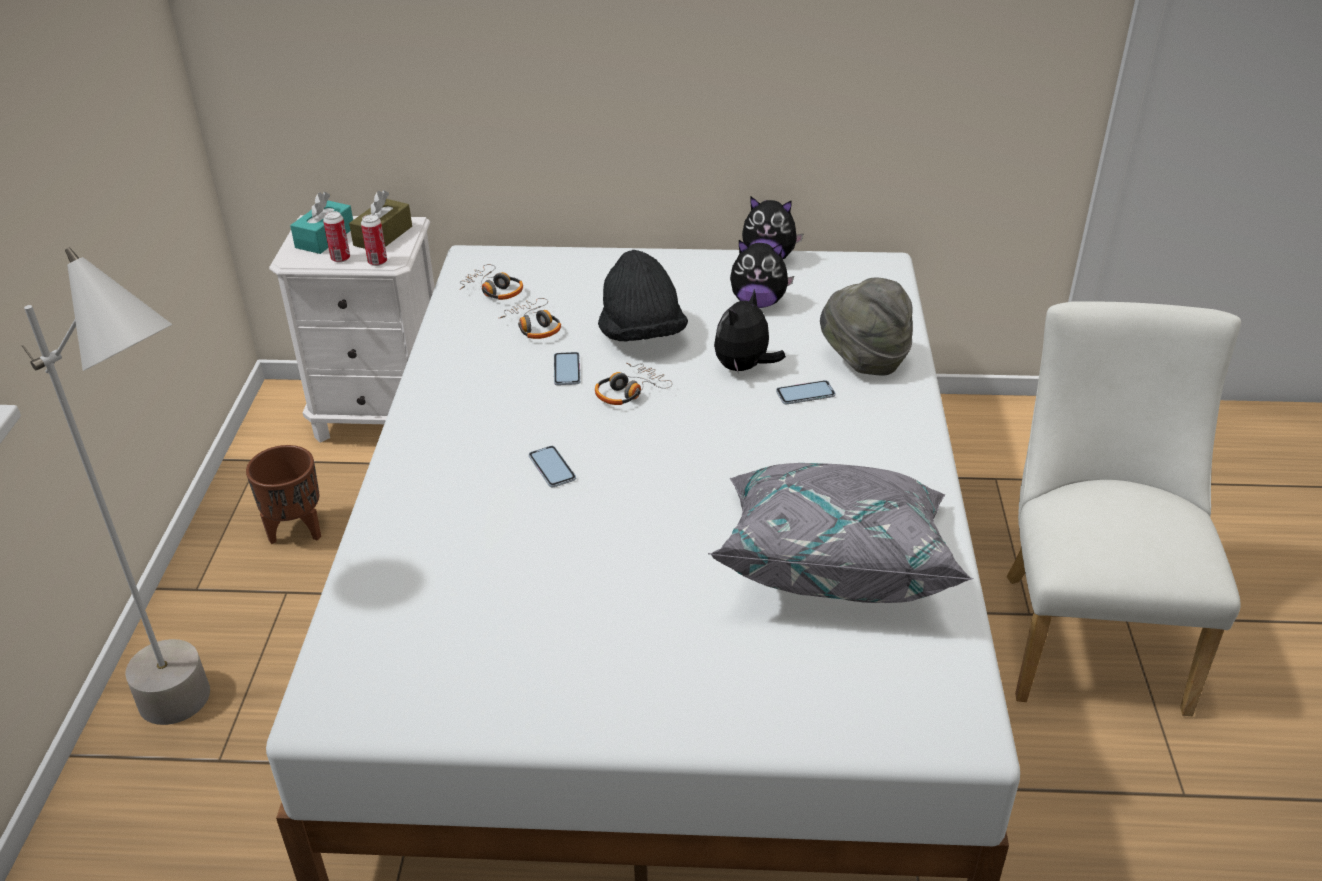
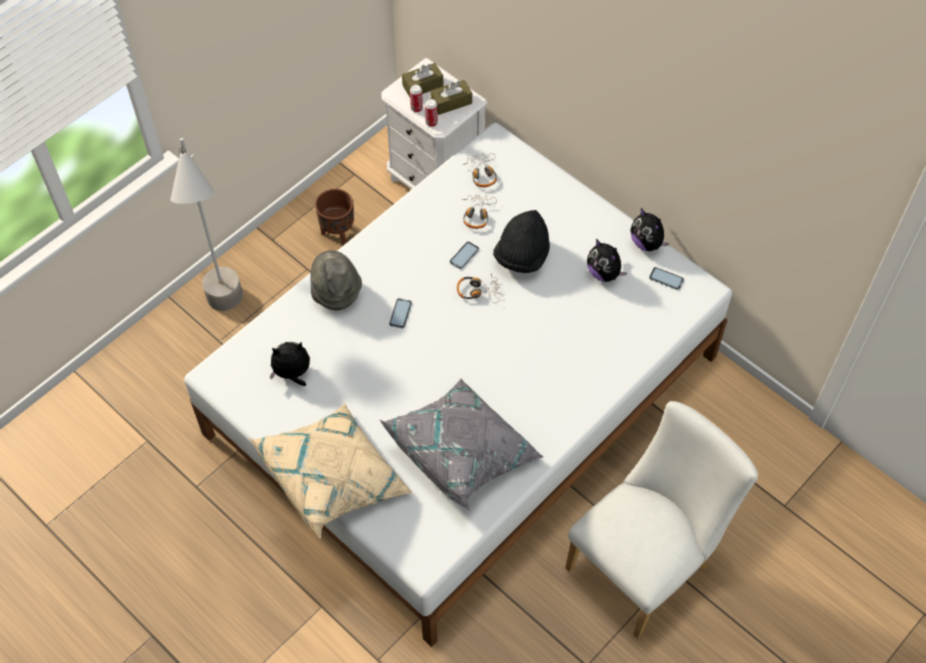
camera: 40 degrees right, 20 degrees up
(325, 238) = (422, 86): turquoise tissue box -> brown tissue box
(693, 715) = (334, 479): none -> beige pillow
(744, 368) = (547, 313): plush toy -> plush toy (292, 374)
(805, 393) = (558, 351): phone -> phone (666, 279)
(863, 360) = (611, 350): grey hat -> grey hat (336, 293)

